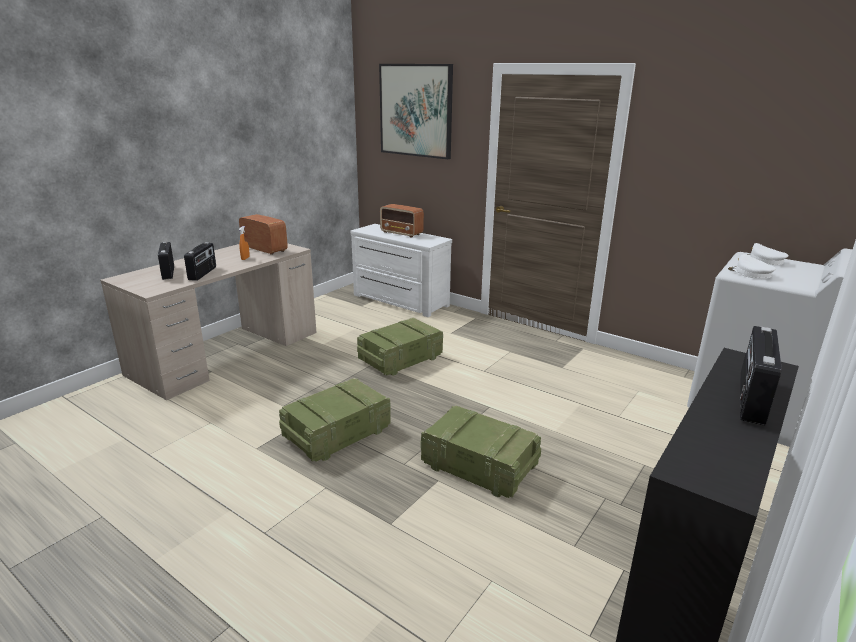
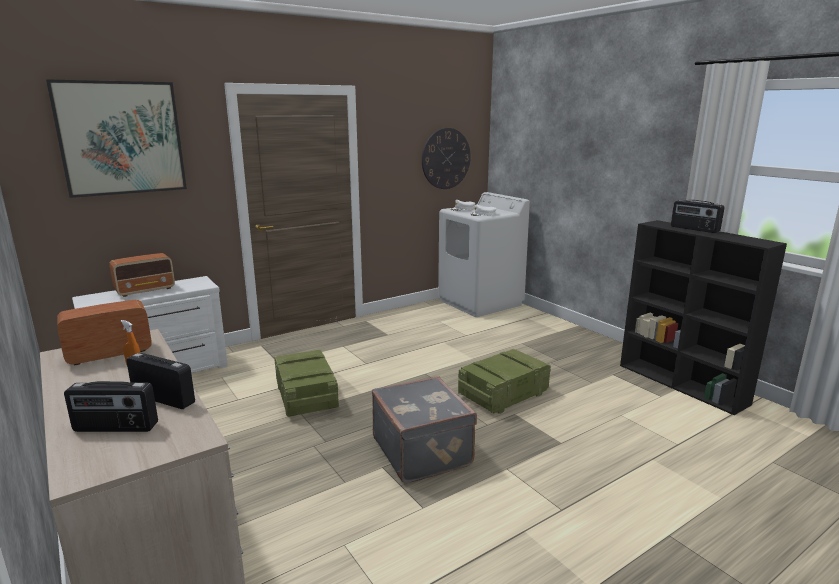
camera: 70 degrees left, 5 degrees down
(338, 433) = (423, 451): crate -> grey suitcase
(775, 178) = (446, 158): none -> wall clock

